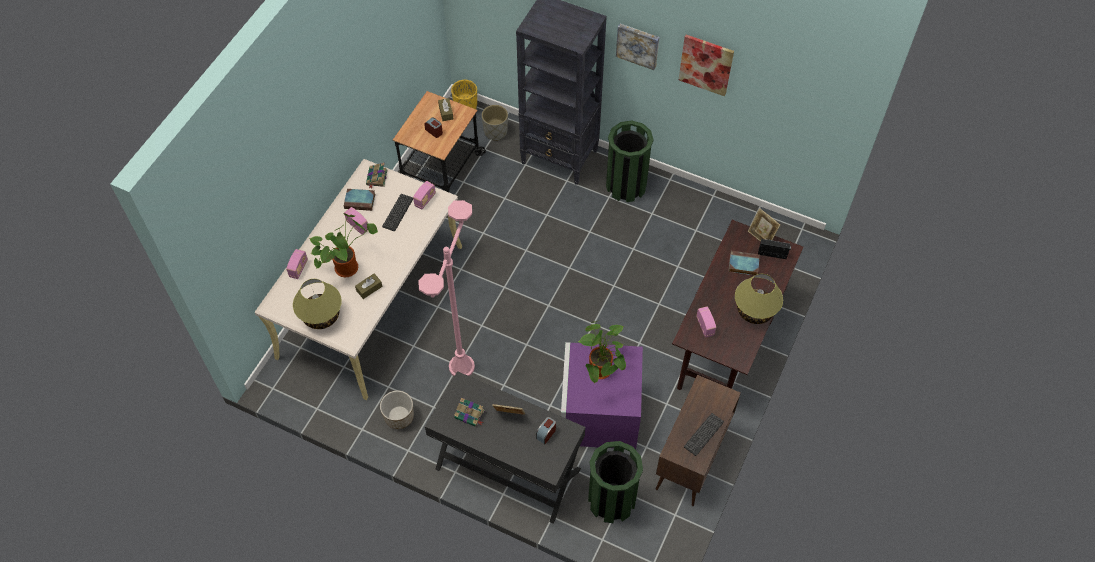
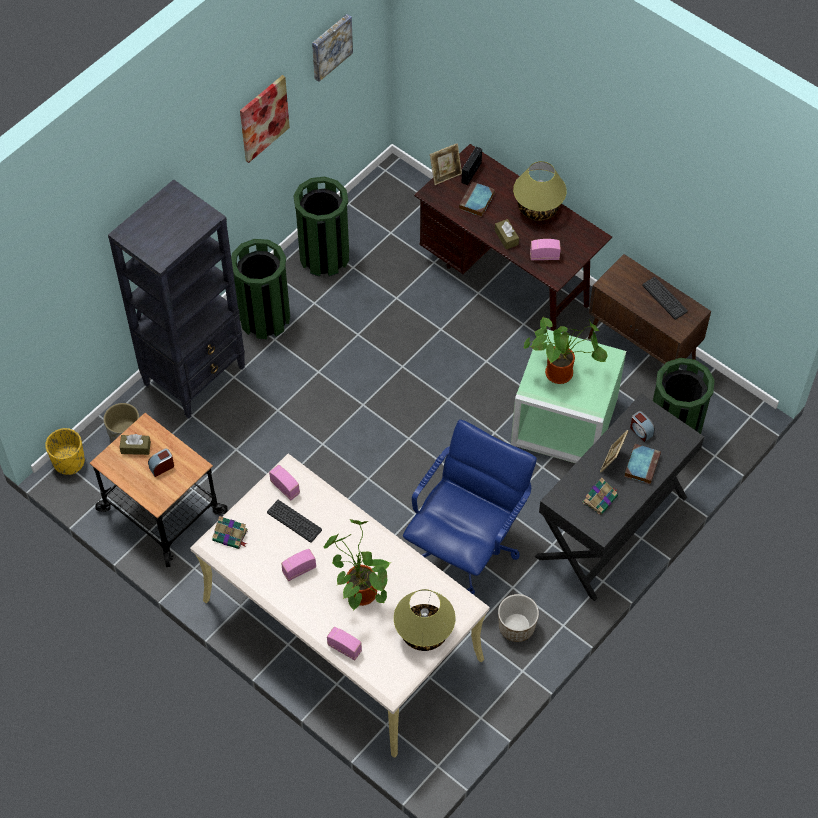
camera: 75 degrees left, 0 degrees up
(360, 201) = (261, 560): book -> book (642, 465)
(369, 288) = (399, 572): brown tissue box -> brown tissue box (506, 237)
(461, 366) = (466, 546): pink floor lamp -> blue office chair
(598, 411) = (562, 422): purple storage box -> green storage box
(638, 45) = (202, 175): picture -> picture (330, 46)
(698, 209) = (324, 256): none -> green trash can

